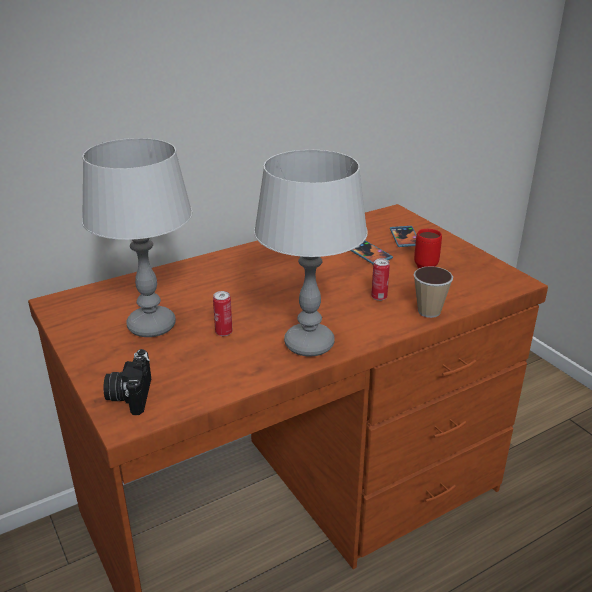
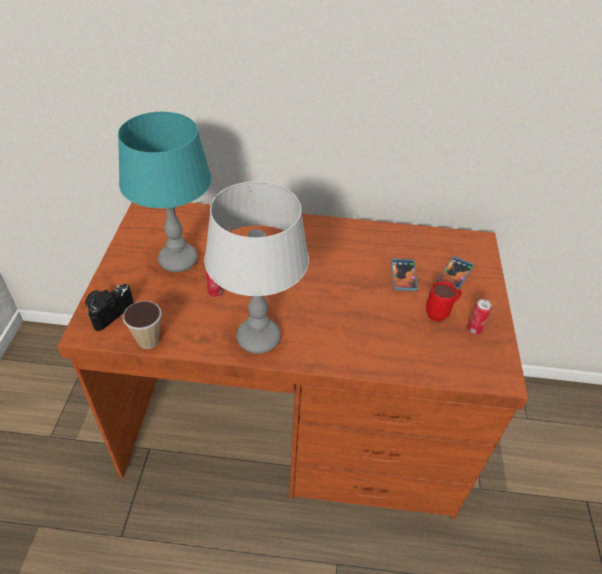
camera: 35 degrees right, 15 degrees up
(152, 326) = (178, 260): grey table lamp -> turquoise table lamp
(379, 297) = (360, 324): can -> can (474, 330)
(429, 311) = (383, 362): cup -> cup (148, 340)

